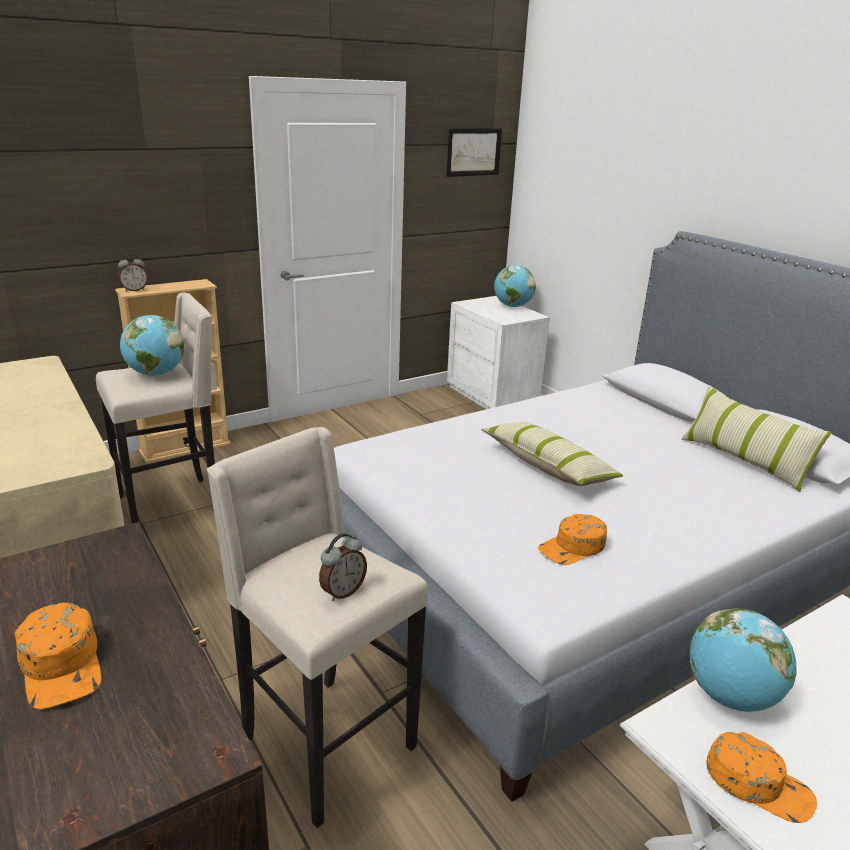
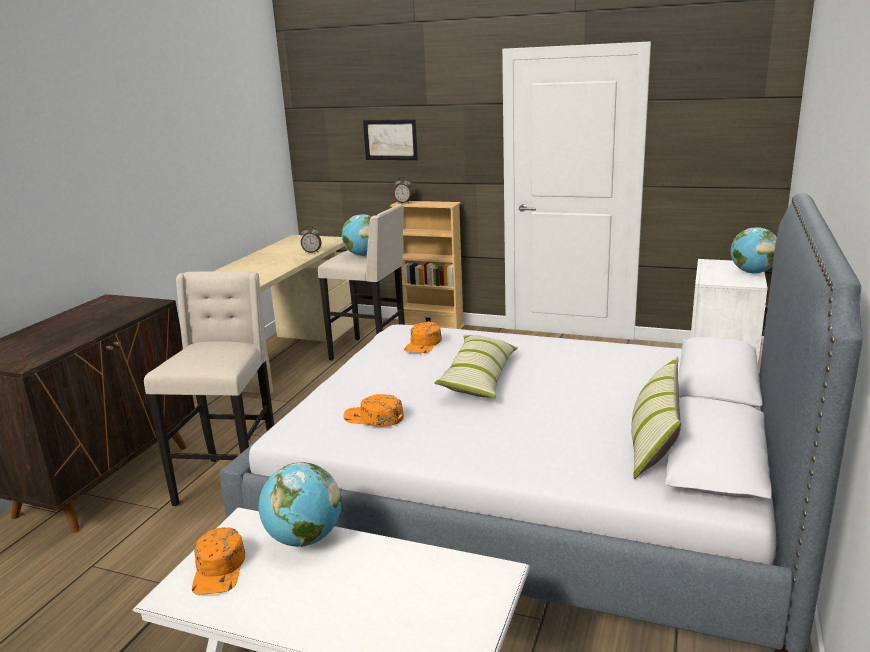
camera: 55 degrees right, 5 degrees down
(62, 665) = (59, 328): orange cap -> orange cap (423, 344)
(342, 592) = (194, 362): alarm clock -> alarm clock (312, 252)
(474, 152) = (735, 106): picture -> picture (390, 139)

